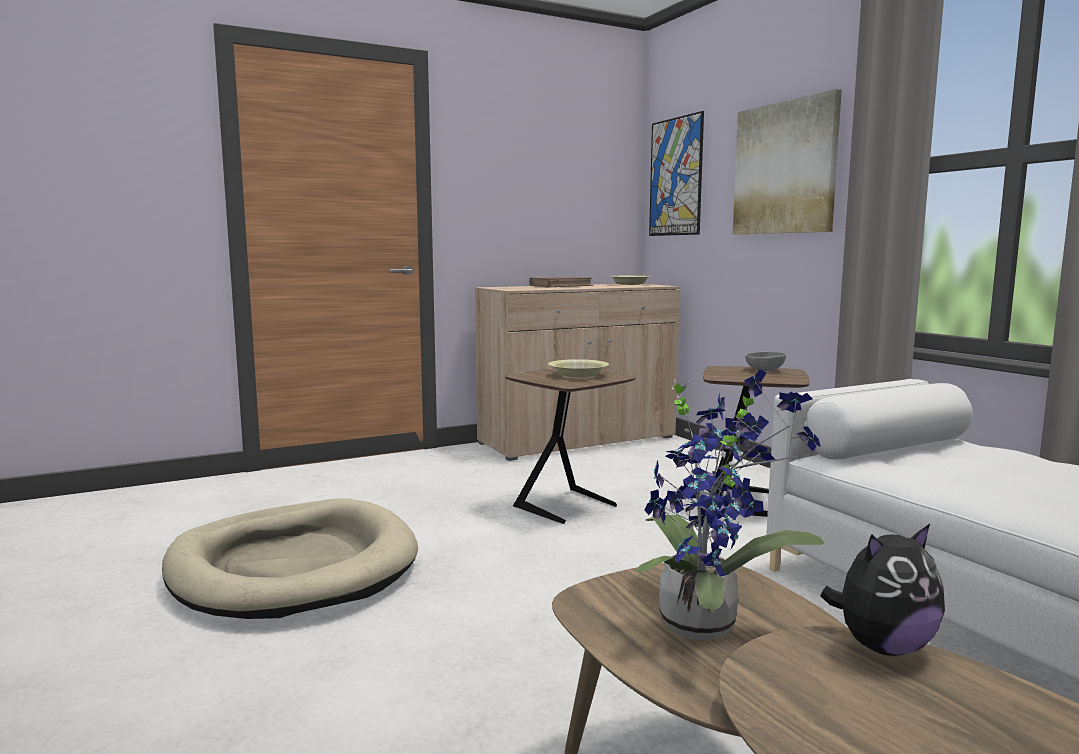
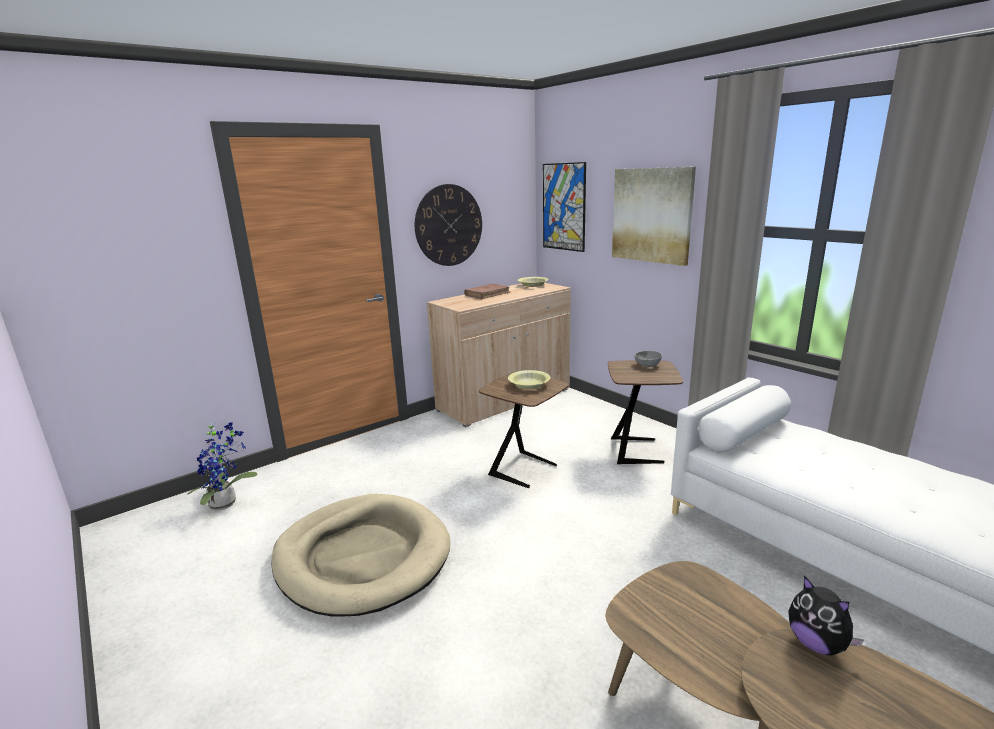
camera: 10 degrees left, 10 degrees up
(514, 190) = (449, 225): none -> wall clock
(706, 623) = (704, 625): potted plant -> potted plant (227, 503)
(882, 646) = (817, 644): plush toy -> plush toy turned 90 degrees clockwise

